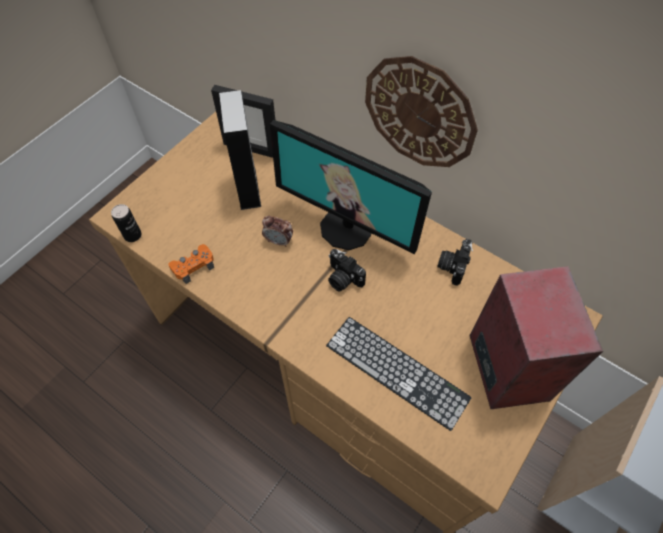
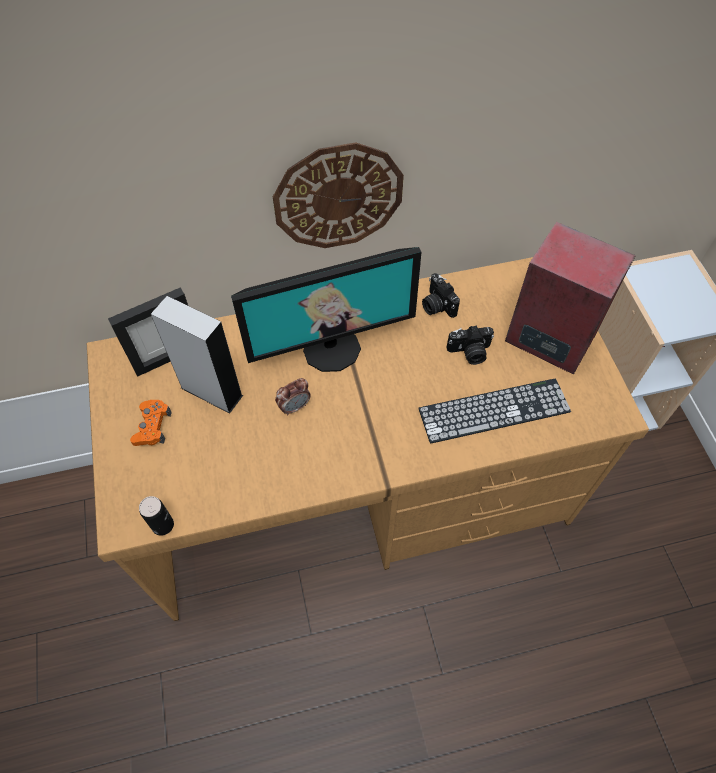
camera: 50 degrees left, 0 degrees up
(193, 266) = (253, 493): orange game controller -> orange game controller (152, 426)
(342, 278) = (378, 386): camera -> camera (469, 353)

